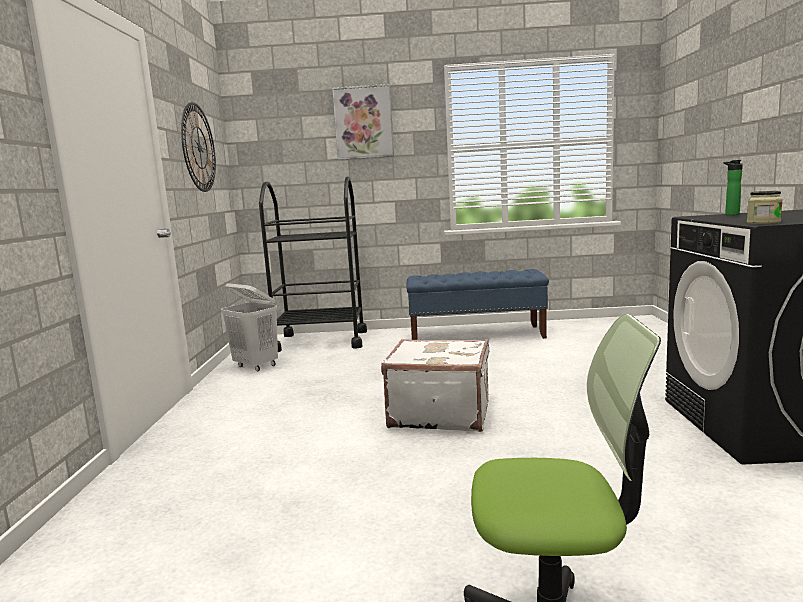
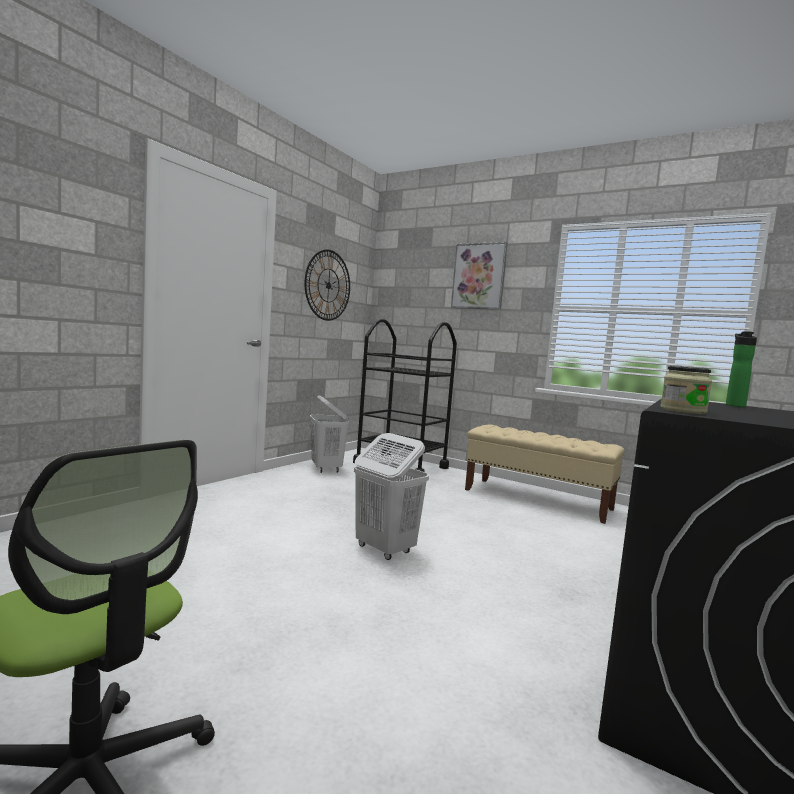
camera: 30 degrees right, 5 degrees down
(440, 413) = (384, 550): white suitcase -> white laundry basket
(476, 335) = (537, 499): blue bench -> beige bench

